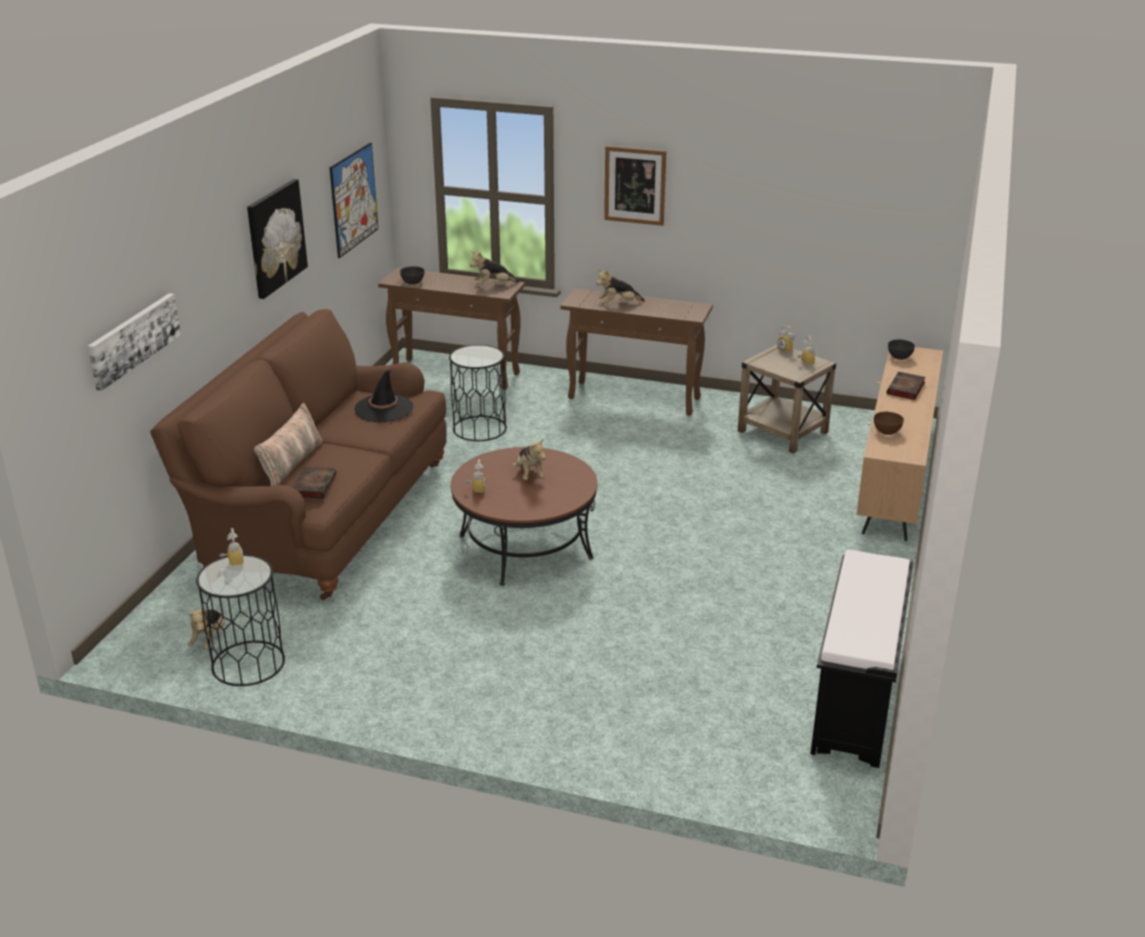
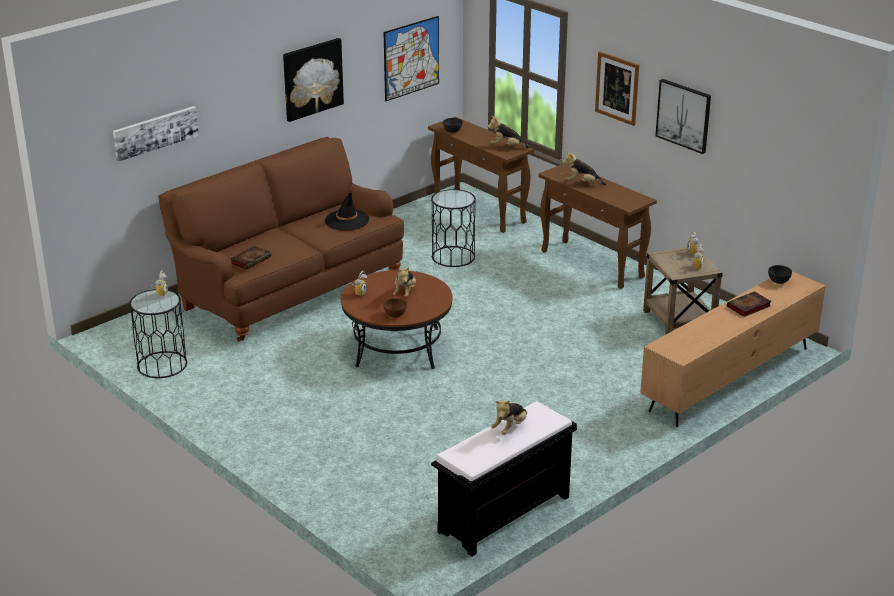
camera: 30 degrees right, 0 degrees up
(209, 639) = (154, 344): plush toy -> plush toy (510, 428)
(291, 464) = (253, 242): pillow -> none
(734, 199) = (684, 115): none -> picture
(887, 432) = (687, 334): brown bowl -> brown bowl (395, 315)

